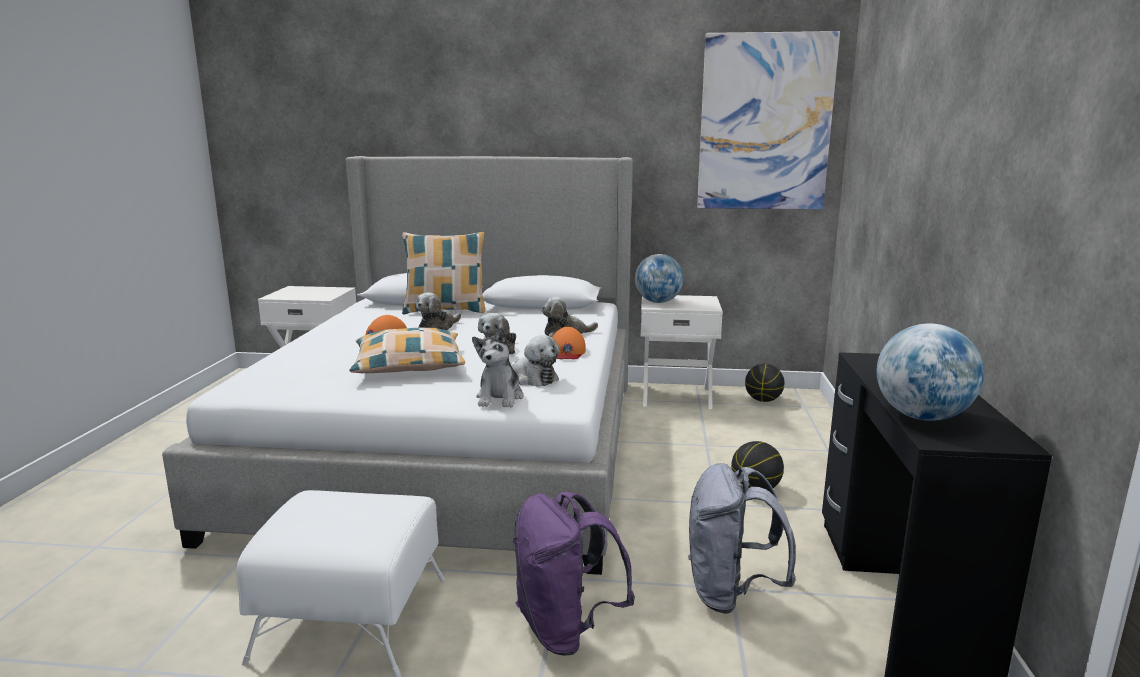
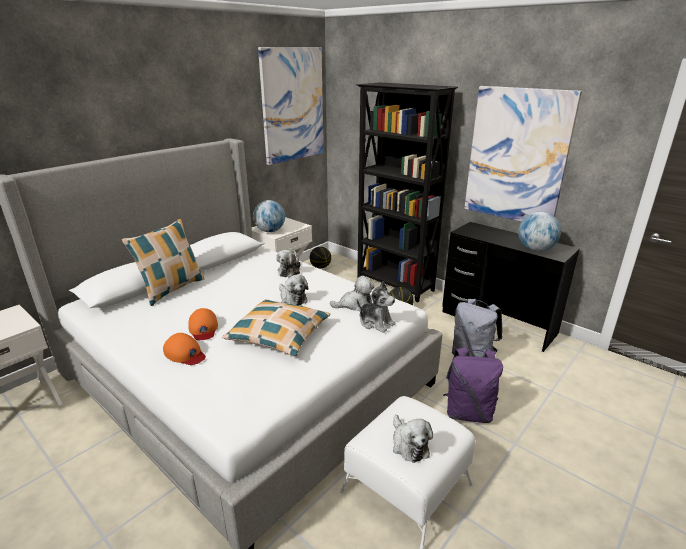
camera: 55 degrees left, 10 degrees up
(438, 327) = (209, 302): plush toy -> plush toy (409, 444)
(567, 351) = (323, 281): orange cap -> orange cap (185, 353)
(825, 463) = (395, 285): none -> black bookcase
(995, 206) = (517, 156): none -> picture

